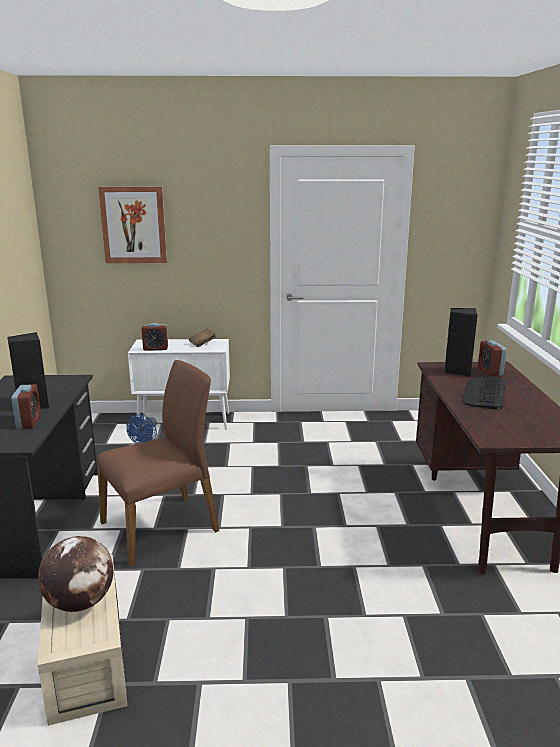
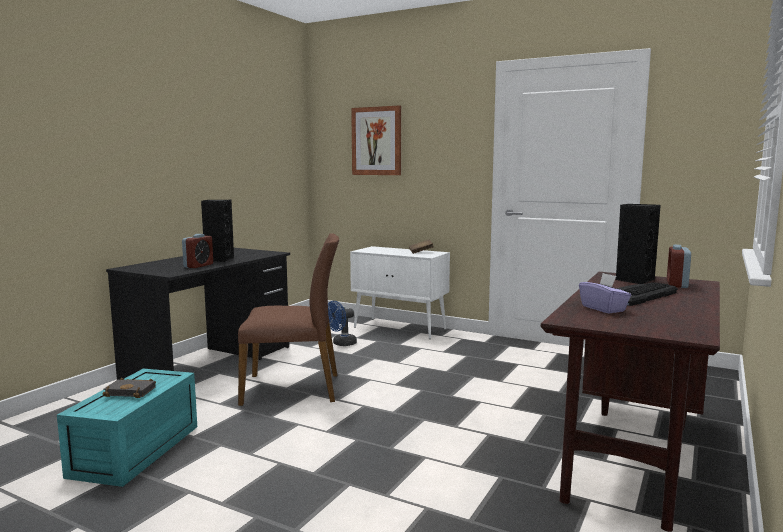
camera: 30 degrees right, 10 degrees down
(81, 602) = (132, 391): globe -> black book
(89, 660) = (136, 451): beige storage box -> turquoise storage box
(155, 348) = (376, 251): alarm clock -> none
(491, 417) = (603, 309): none -> purple tissue box

